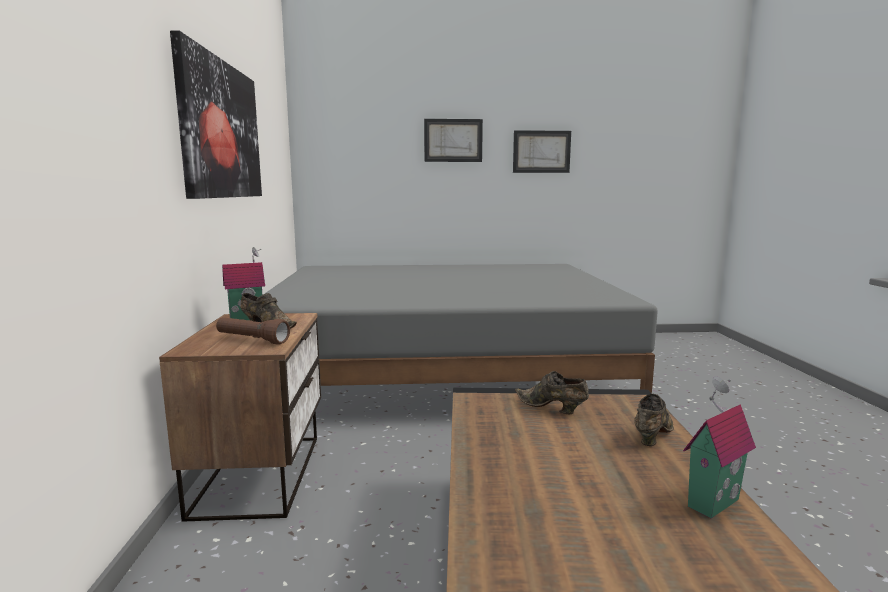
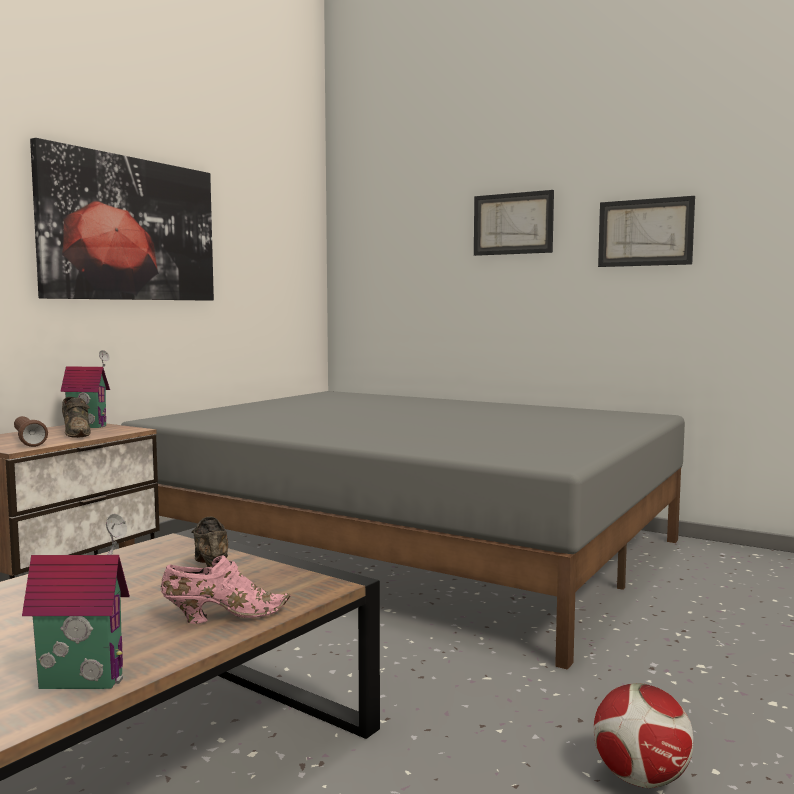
camera: 35 degrees right, 5 degrees down
(652, 436) = (222, 617): brown shoe -> pink shoe
(768, 461) = (640, 779): none -> football

